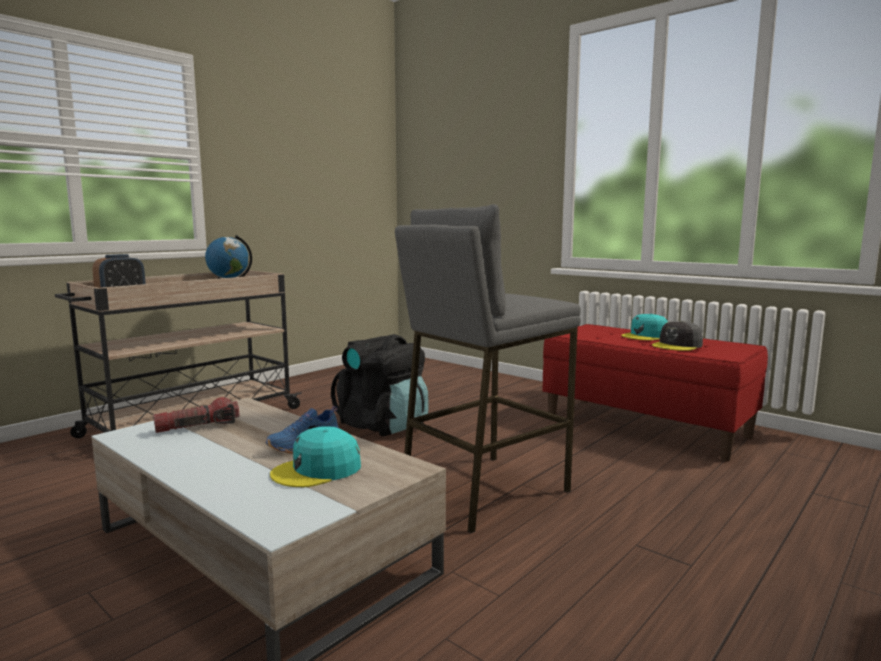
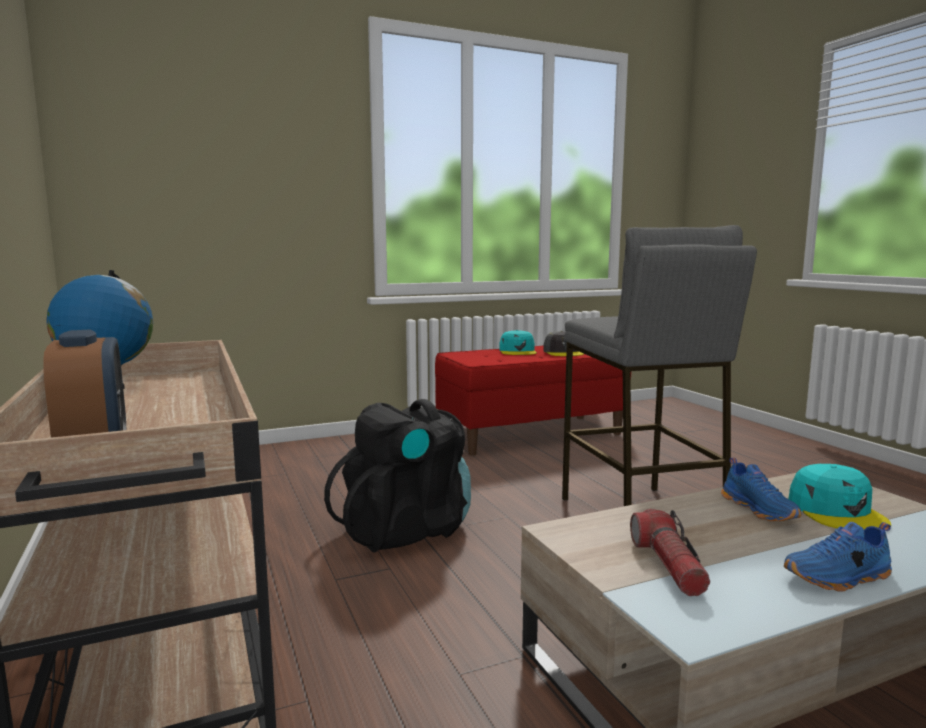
camera: 65 degrees left, 0 degrees up
(185, 466) = (839, 578): none -> blue shoe

